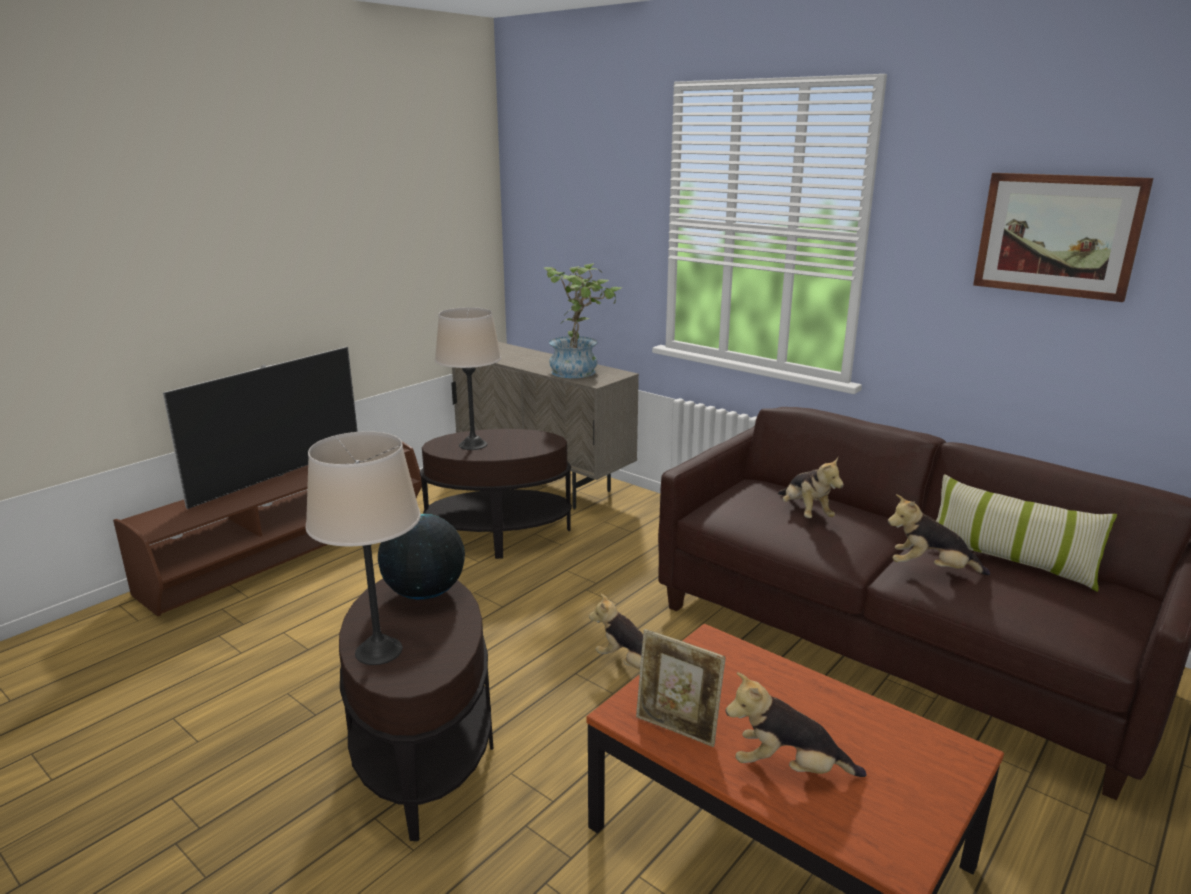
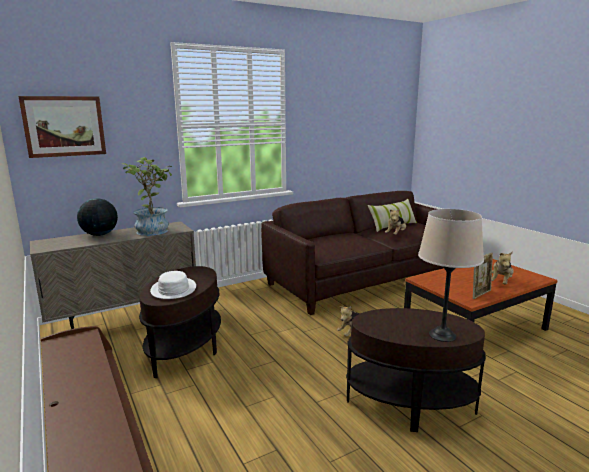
camera: 70 degrees left, 5 degrees down
(279, 475) = (65, 394): television -> none
(424, 593) = (383, 319): globe -> globe (100, 235)
(473, 445) = (173, 289): beige table lamp -> white hat
(805, 513) = (339, 240): plush toy -> none
(1057, 235) = (348, 114): picture -> picture (64, 126)

